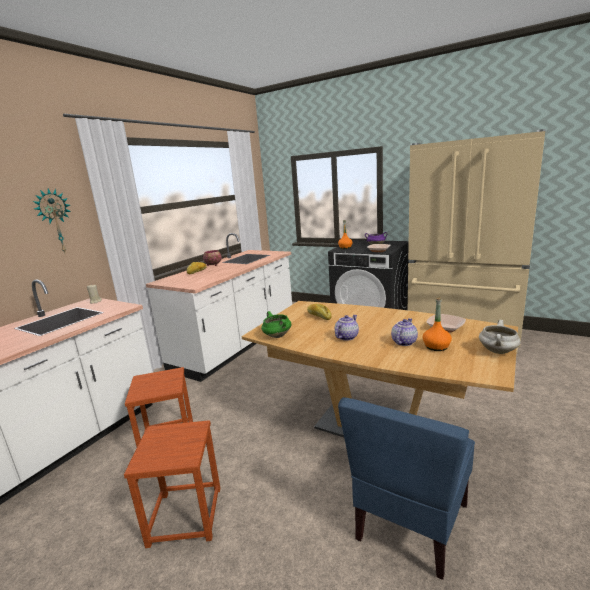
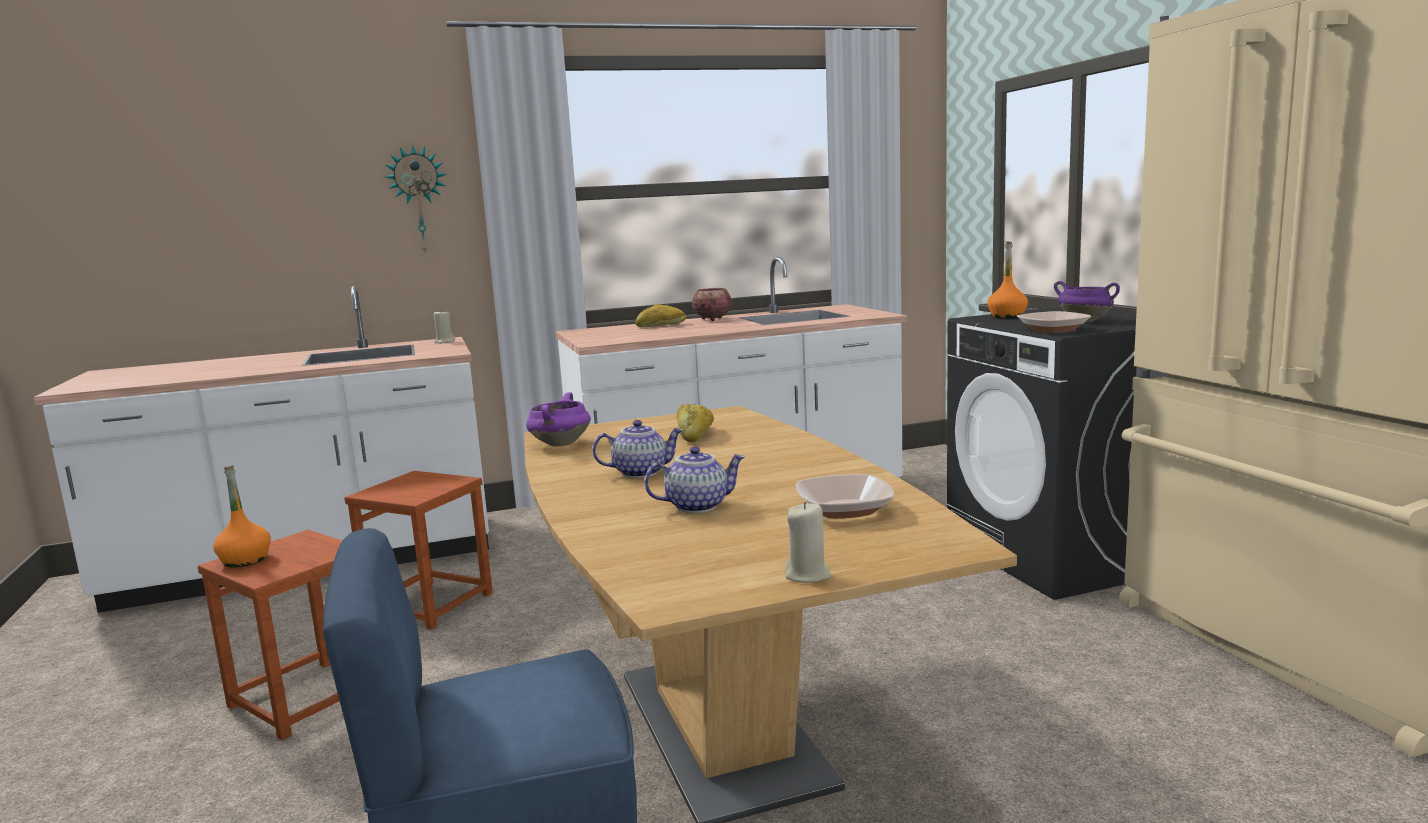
camera: 40 degrees right, 5 degrees down
(276, 336) = (560, 444): green cooking pot -> purple cooking pot
(436, 347) = (725, 529): orange bottle -> orange bottle (245, 560)
(498, 352) = (808, 575): white cooking pot -> beige candle

